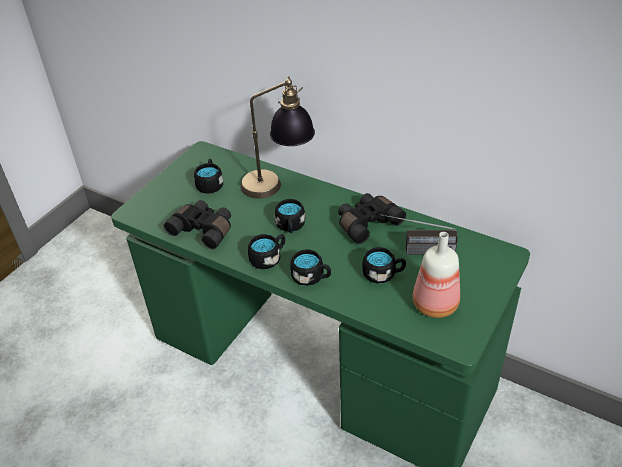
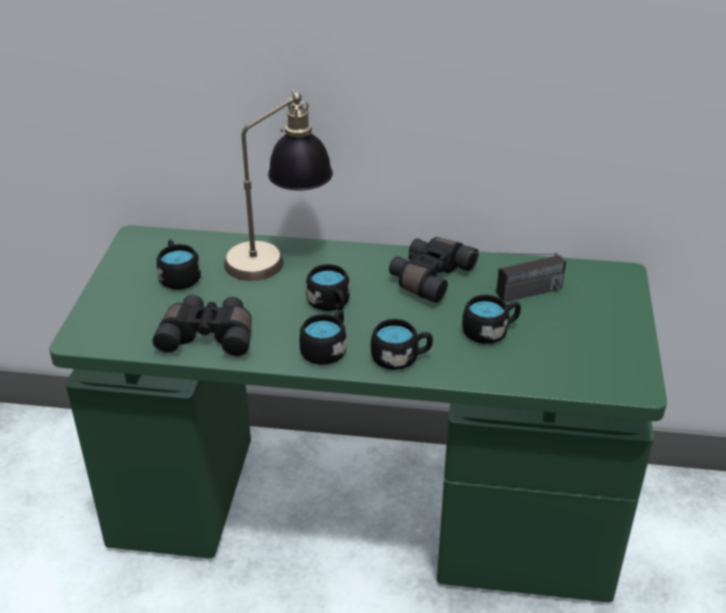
camera: 25 degrees left, 5 degrees down
(435, 305) = (578, 351): bottle -> none

